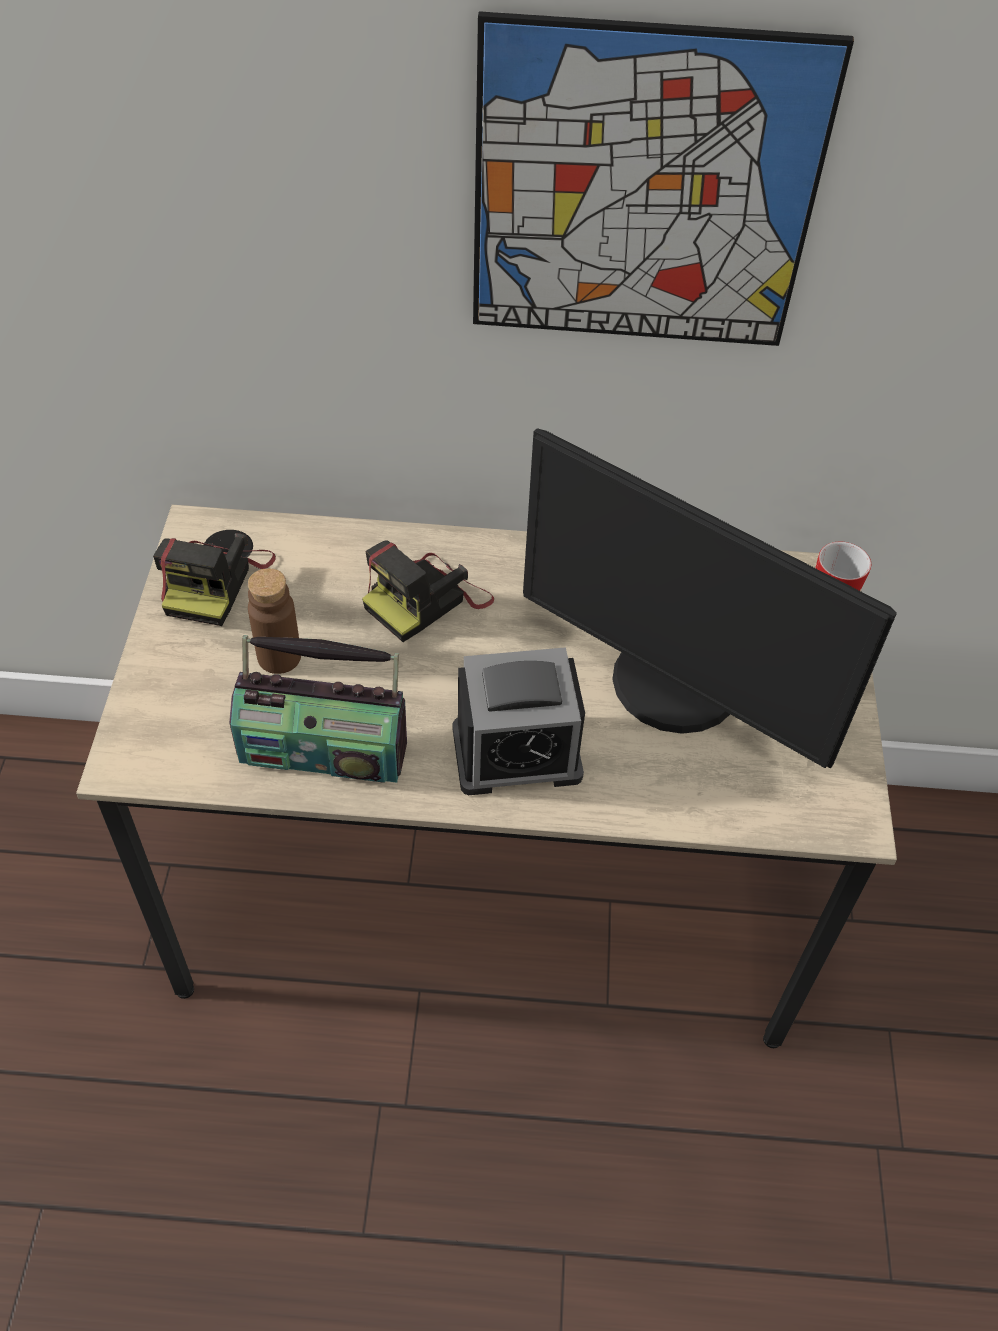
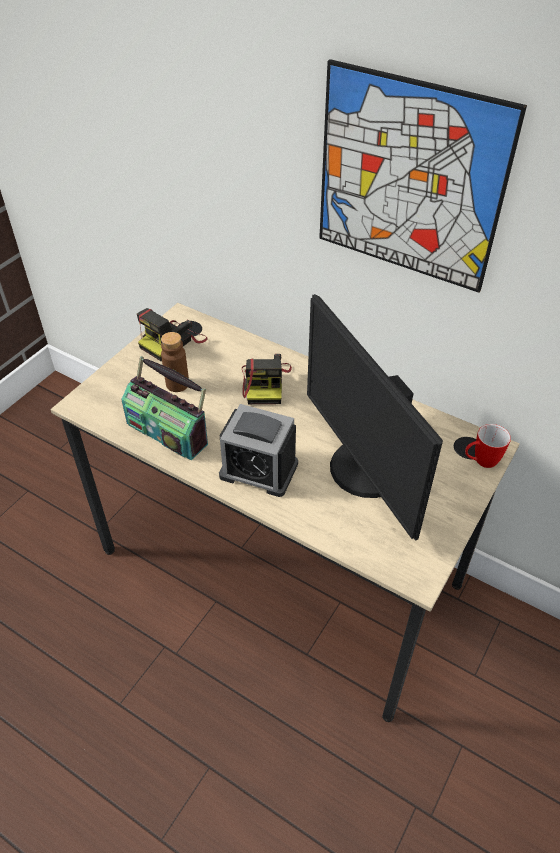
camera: 30 degrees right, 5 degrees down
(427, 599) = (265, 383): camera -> camera turned 75 degrees counterclockwise

